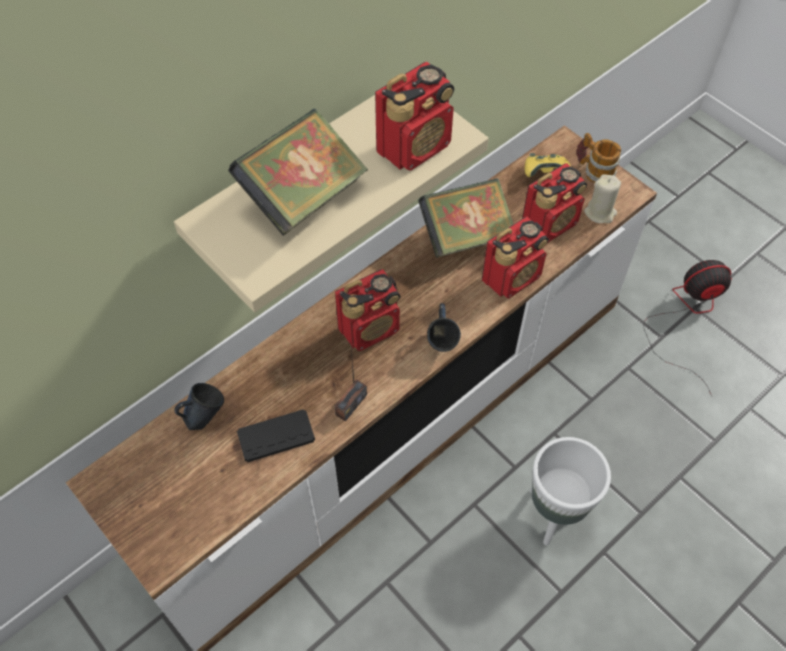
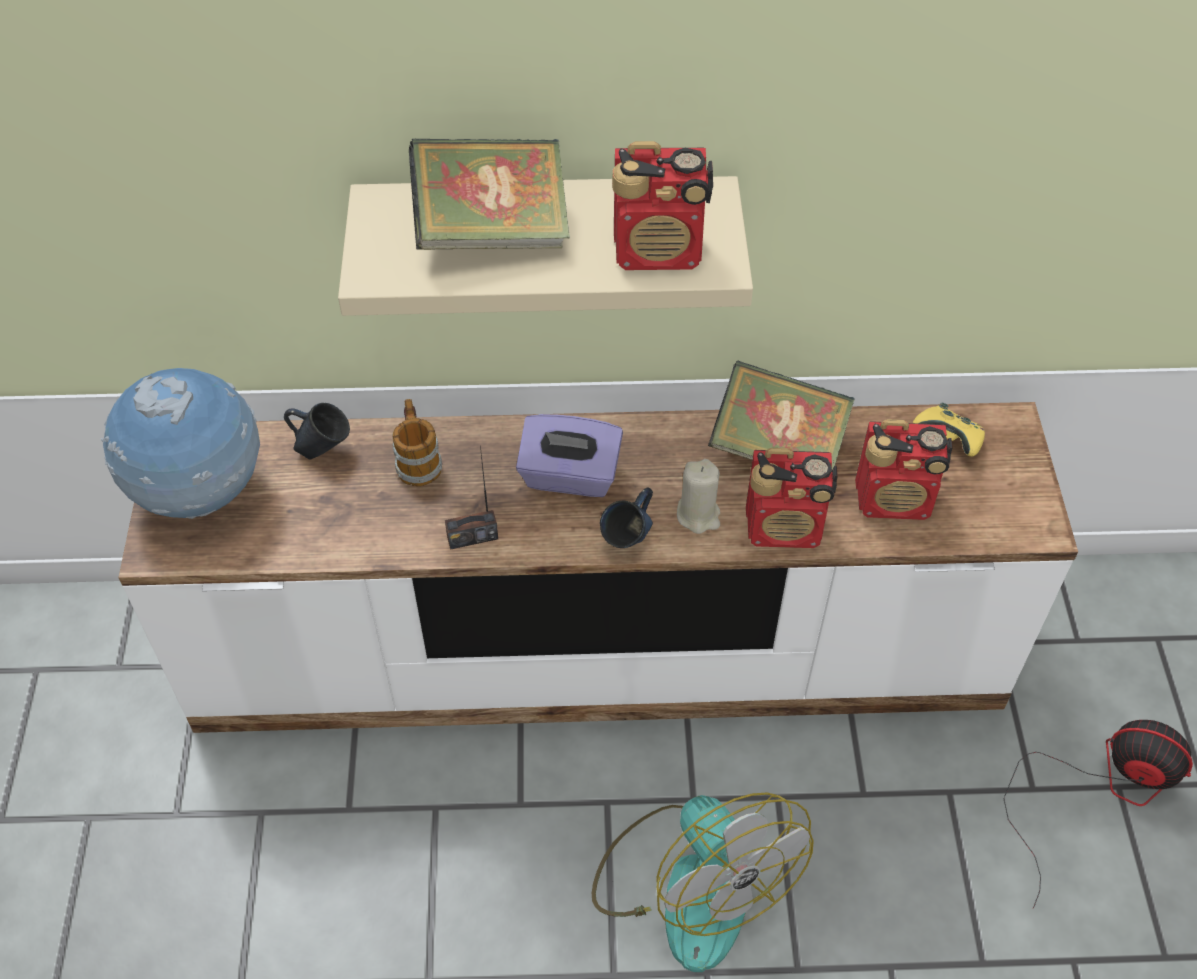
camera: 40 degrees right, 5 degrees down
(151, 502) = (201, 494): none -> globe
(276, 436) = (369, 515): black game controller -> none
(370, 329) = (569, 476): radio -> purple tissue box
(554, 513) = (690, 884): white planter -> fan
(594, 171) = (1017, 475): mug -> mug (418, 460)
(600, 213) = (973, 527): beige candle -> beige candle (698, 515)

